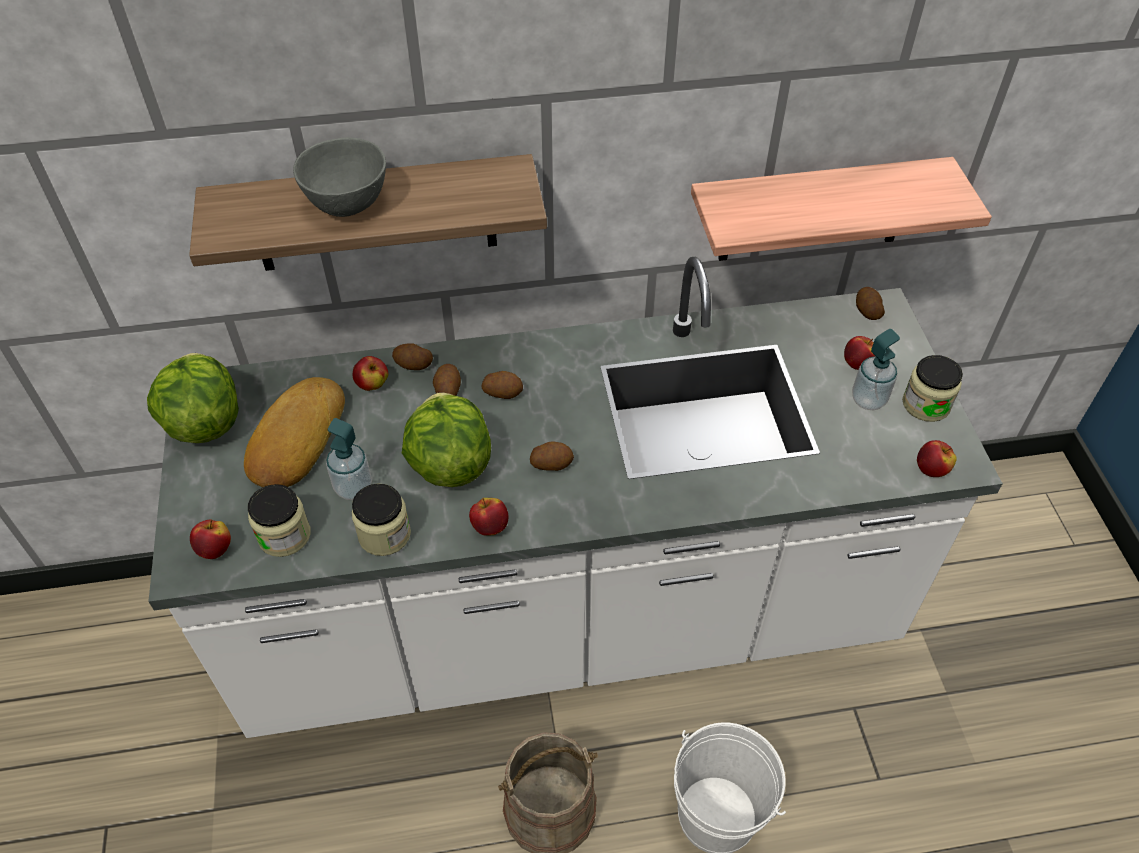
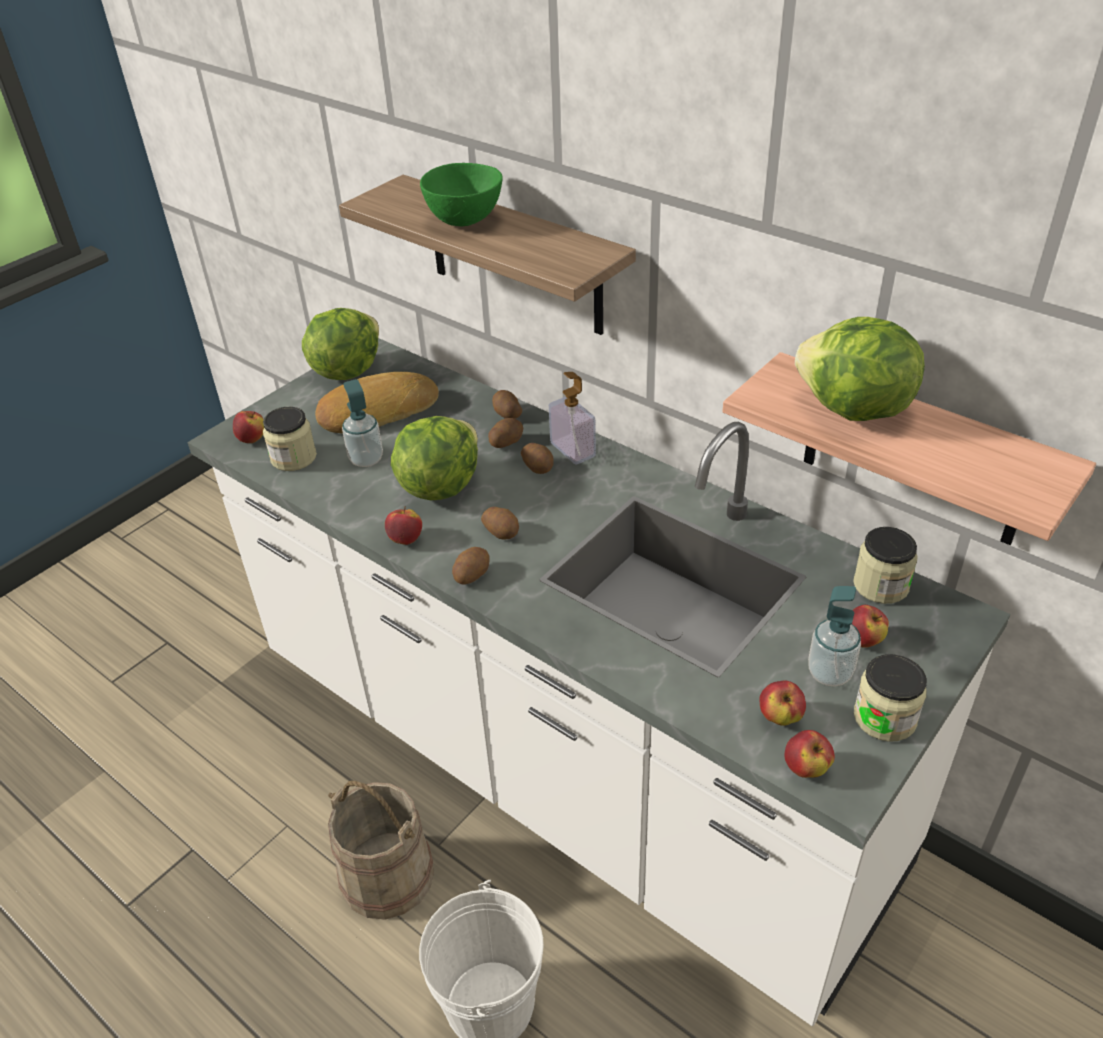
camera: 50 degrees right, 10 degrees down
(348, 203) = (466, 220): grey bowl -> green bowl
(372, 385) = (465, 409): apple -> apple (780, 717)
(384, 534) = (342, 497): jar -> jar (881, 585)
(507, 360) = (572, 450): none -> soap dispenser
(797, 202) = (853, 410): none -> lettuce
(866, 311) = (940, 608): potato -> potato (471, 574)

